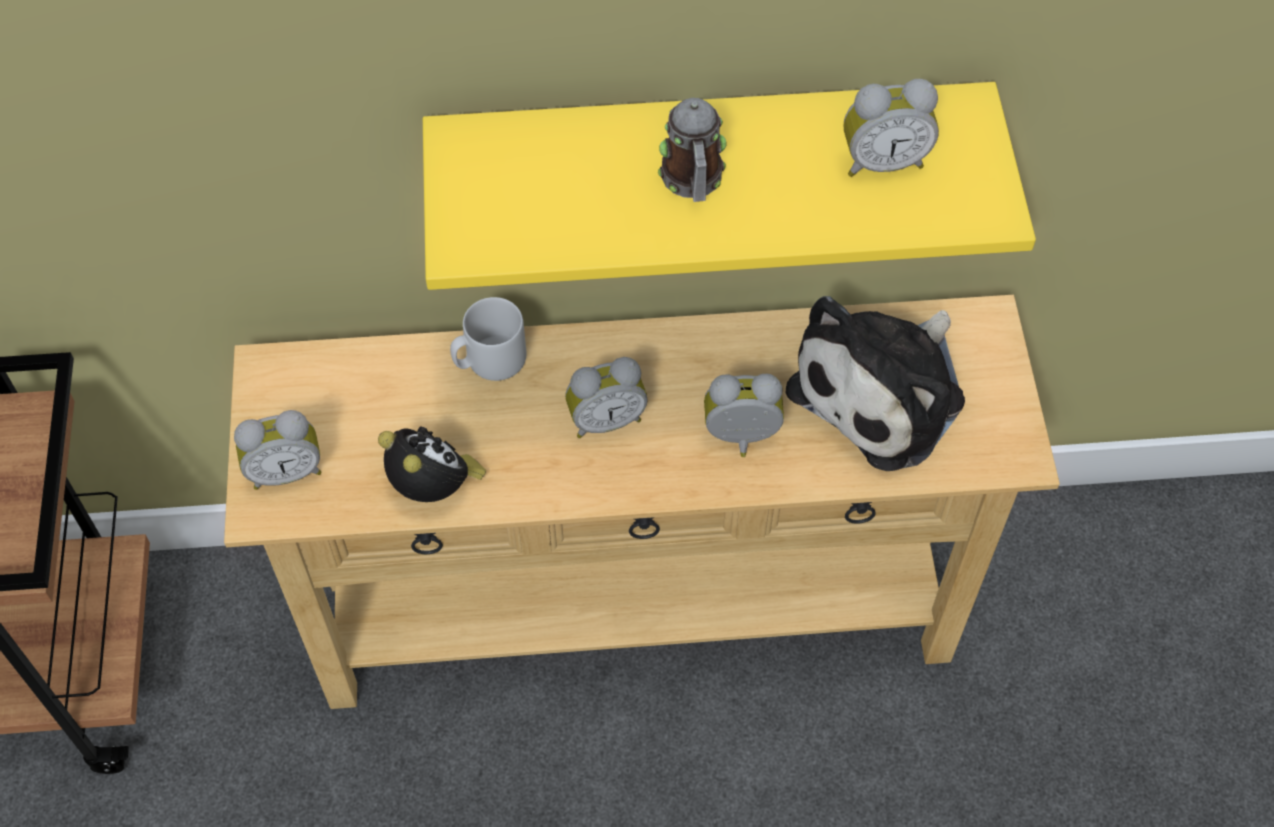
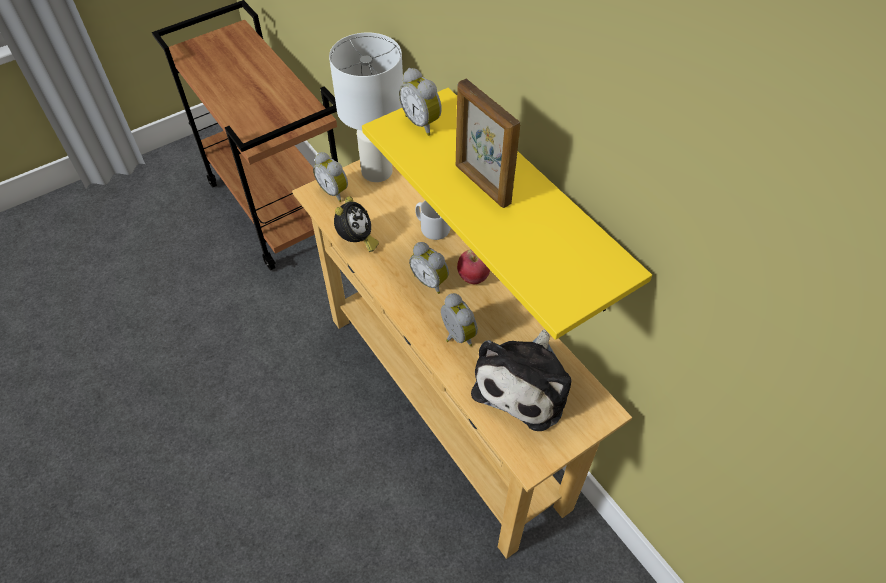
camera: 60 degrees right, 5 degrees down
(286, 381) = (376, 171): none -> white table lamp
(639, 356) = (473, 277): none -> apple
(692, 182) = (482, 184): mug -> picture frame
(882, 161) = (554, 248): alarm clock -> alarm clock (423, 123)
(884, 391) = (525, 383): plush toy -> plush toy turned 75 degrees counterclockwise

